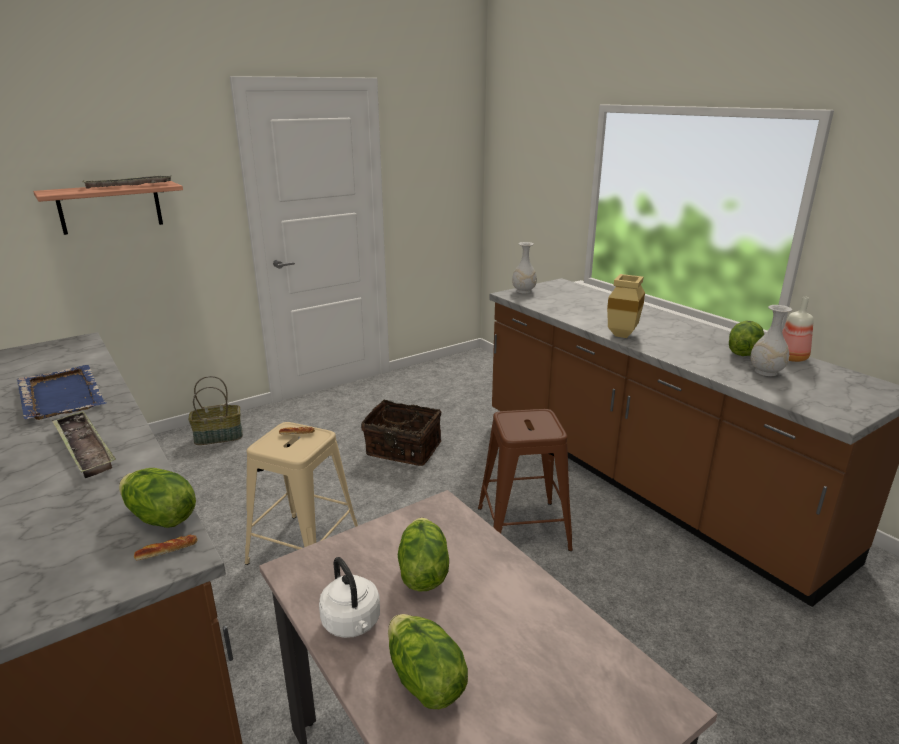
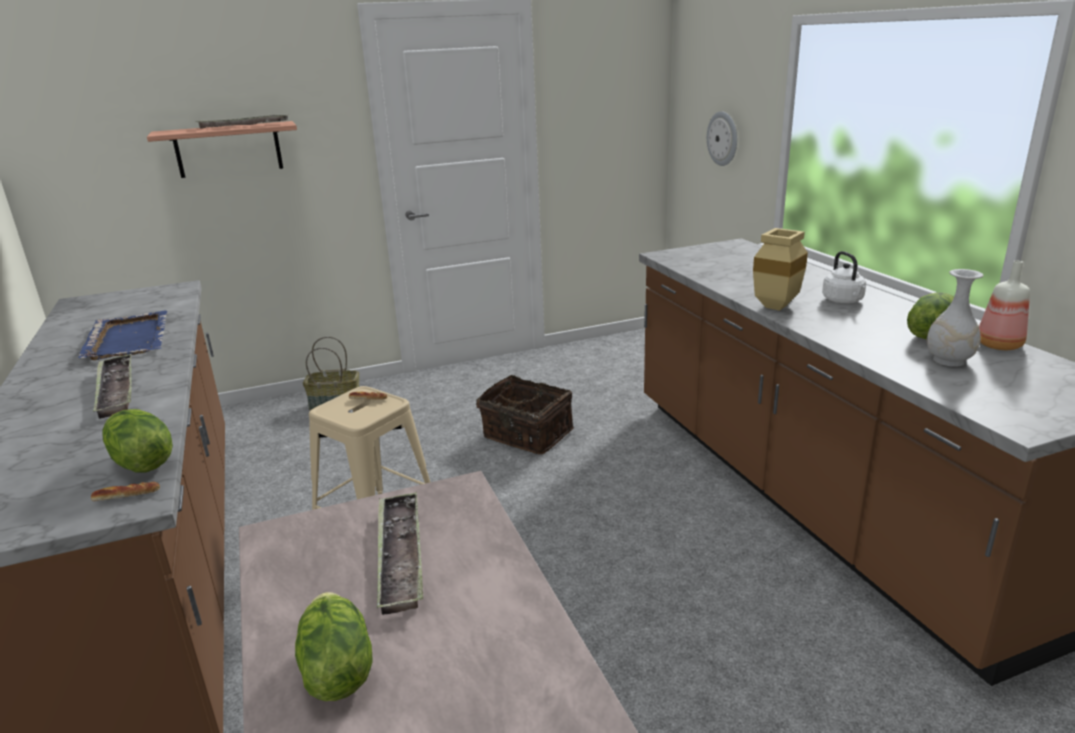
camera: 15 degrees right, 0 degrees up
(352, 624) = (296, 599): white kettle -> white kettle (844, 301)
(422, 573) = (400, 556): lettuce -> tray
(522, 528) = (633, 538): brown stool -> none
(523, 291) = (682, 252): white vase -> none
(536, 197) = (723, 138): none -> wall clock

